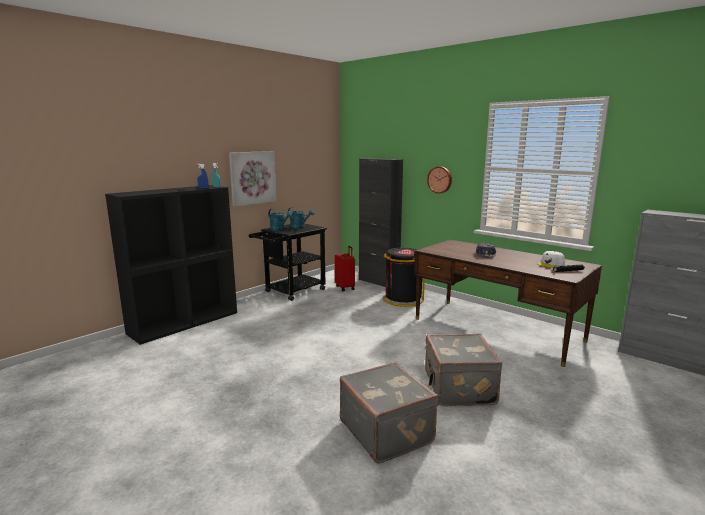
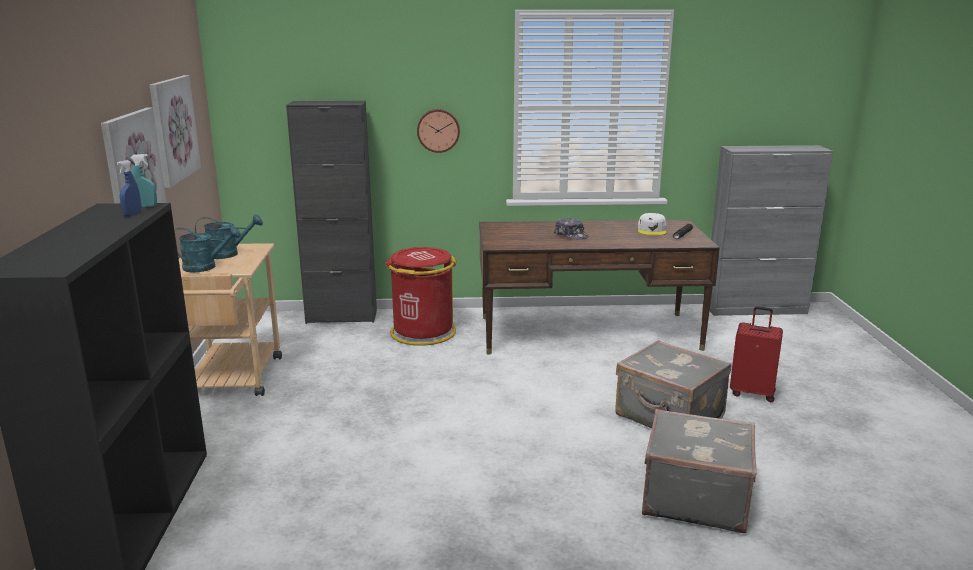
camera: 45 degrees left, 5 degrees up
(291, 292) = (231, 381): black cart -> beige cart
(297, 165) = (173, 129): none -> picture
(345, 287) = (309, 343): red suitcase -> red suitcase (752, 392)
(402, 299) = (422, 332): black trash can -> red trash can

